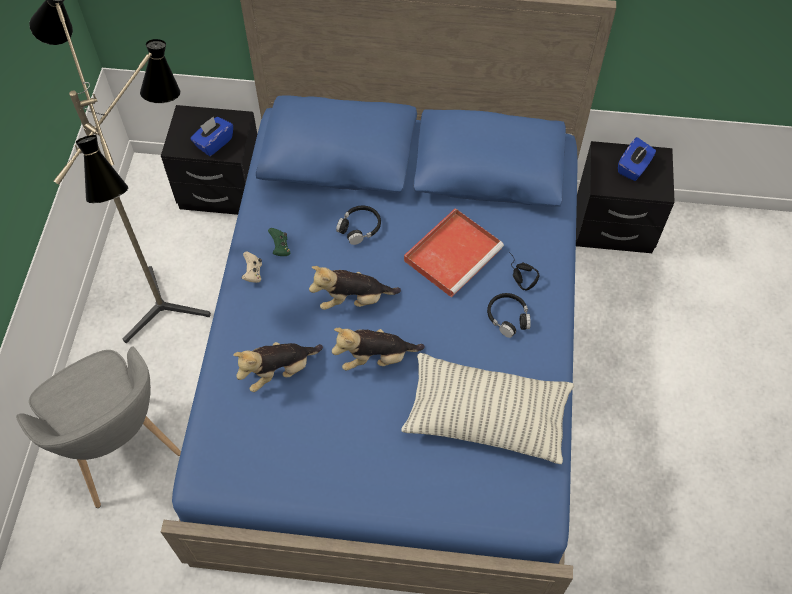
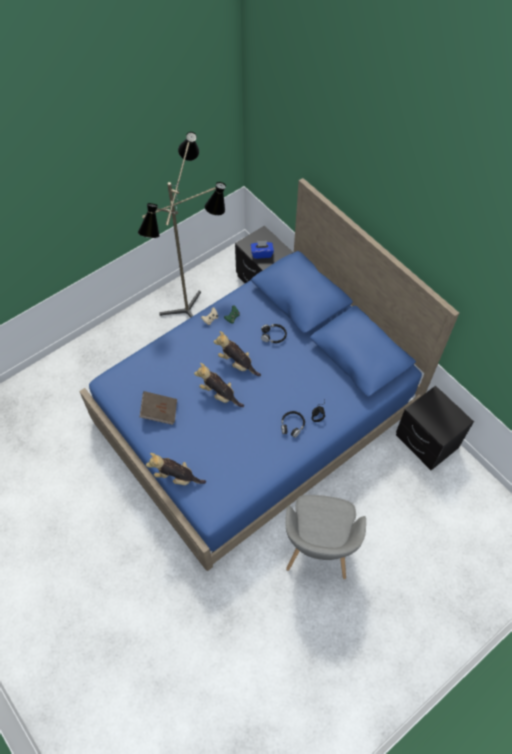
camera: 45 degrees right, 0 degrees up
(121, 451) = (115, 356): grey armchair -> grey armchair (318, 550)
(279, 371) = (177, 367): plush toy -> plush toy (176, 477)
(323, 451) = (159, 412): none -> brown book
(453, 253) = (301, 379): red tray -> none
(486, 417) = (235, 456): pillow -> none
(634, 167) = (442, 414): blue tissue box -> none

